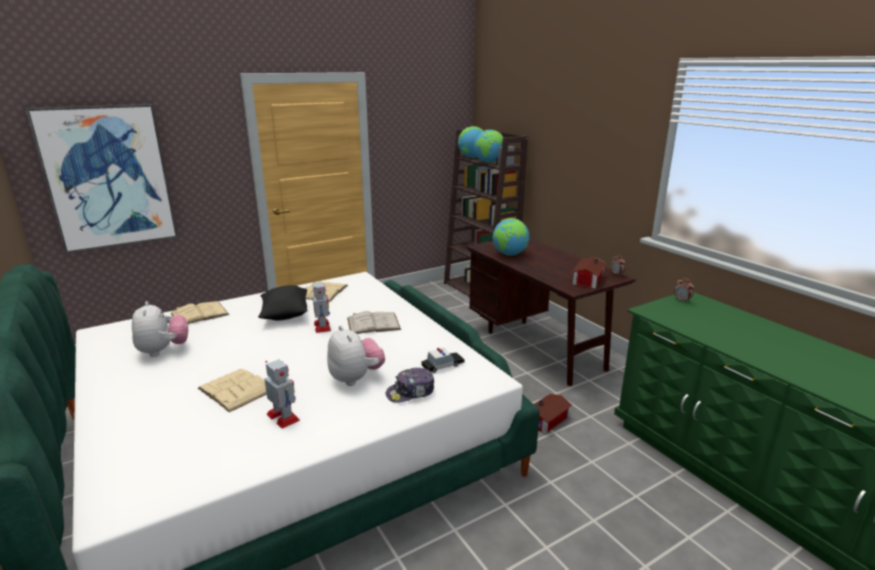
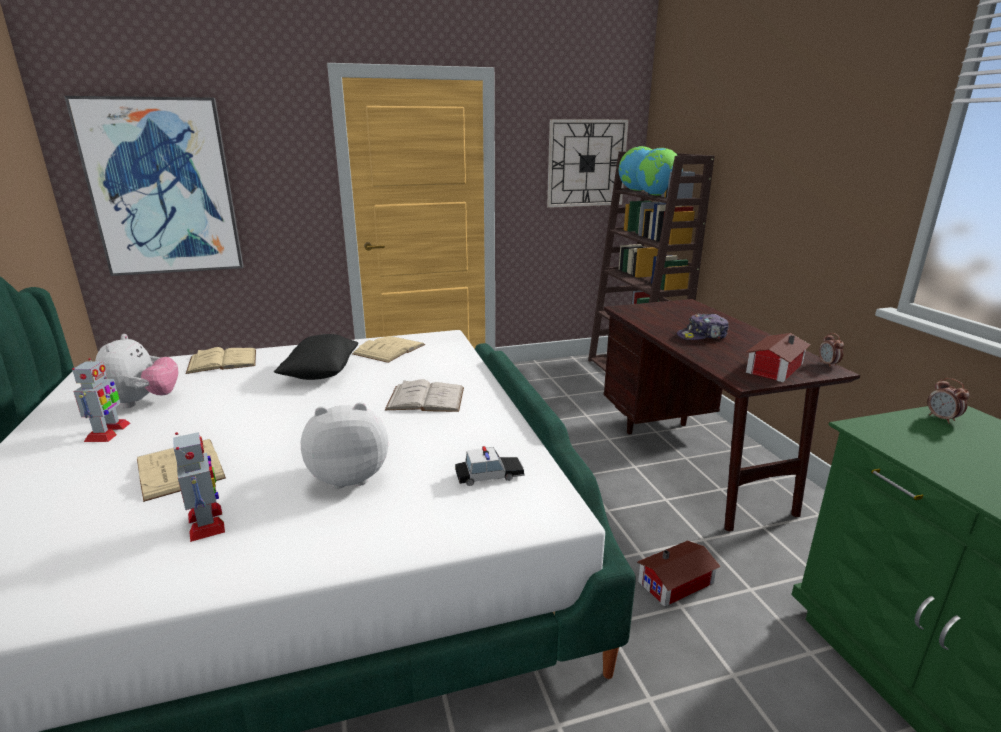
camera: 15 degrees right, 0 degrees up
(322, 327) = (356, 395): toy robot -> toy robot (108, 432)
(356, 378) = (349, 476): plush toy -> plush toy turned 90 degrees counterclockwise
(411, 392) = (415, 513): cap -> cap (702, 336)
(433, 138) = (586, 163): none -> wall clock
(509, 254) = (662, 322): globe -> none

